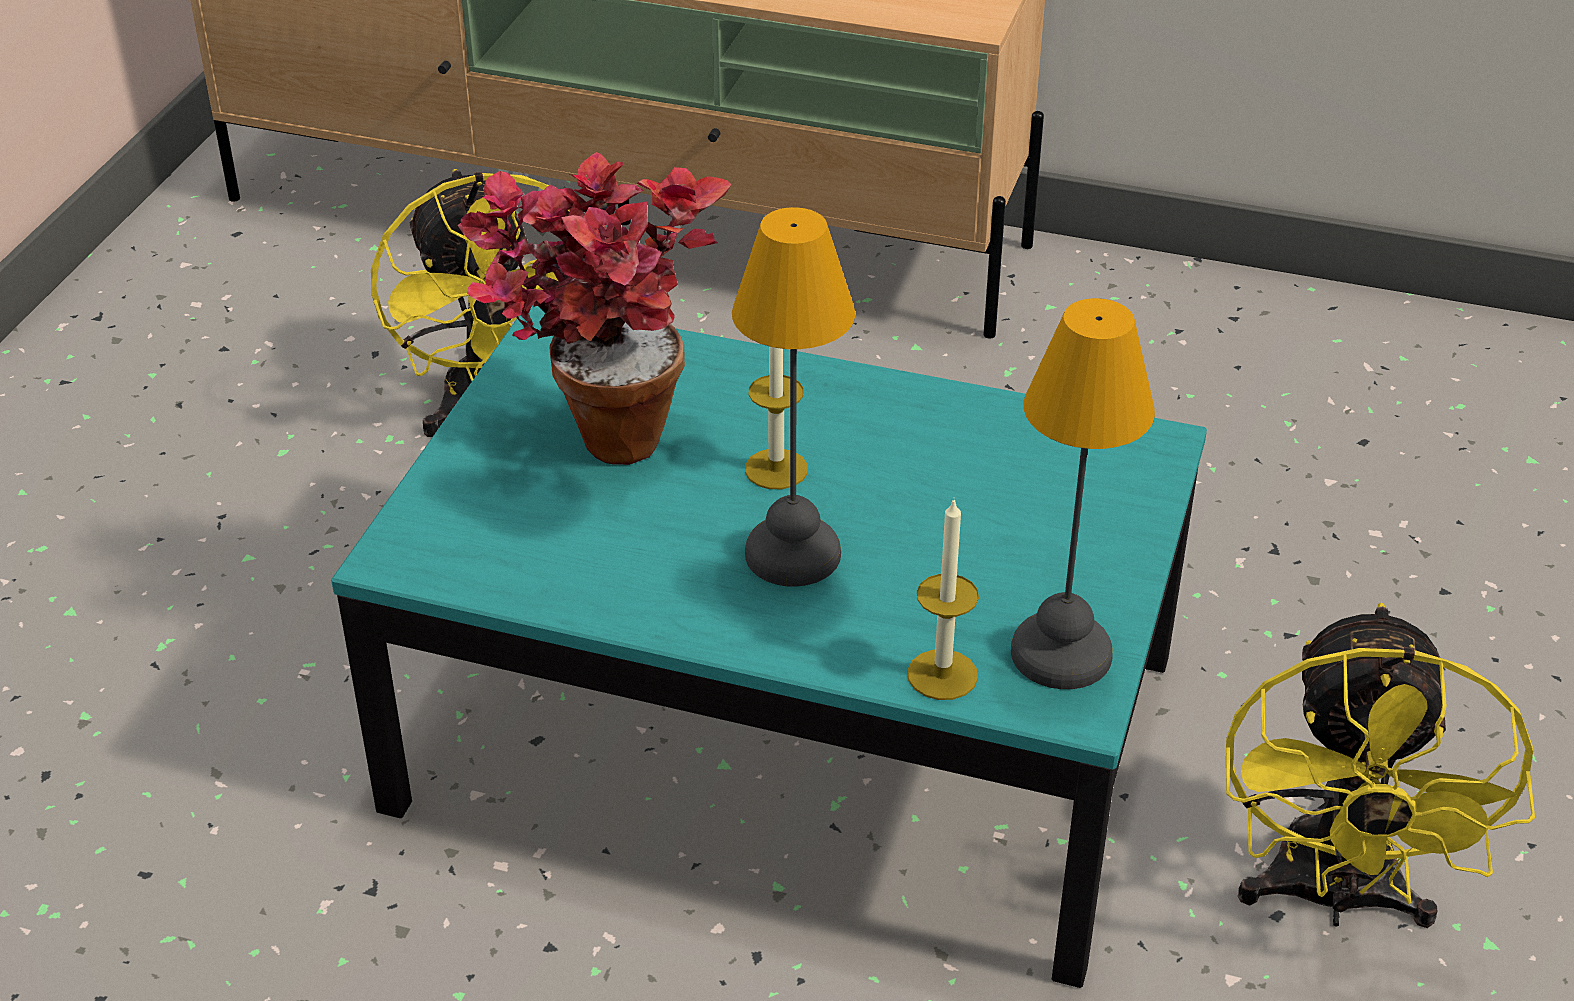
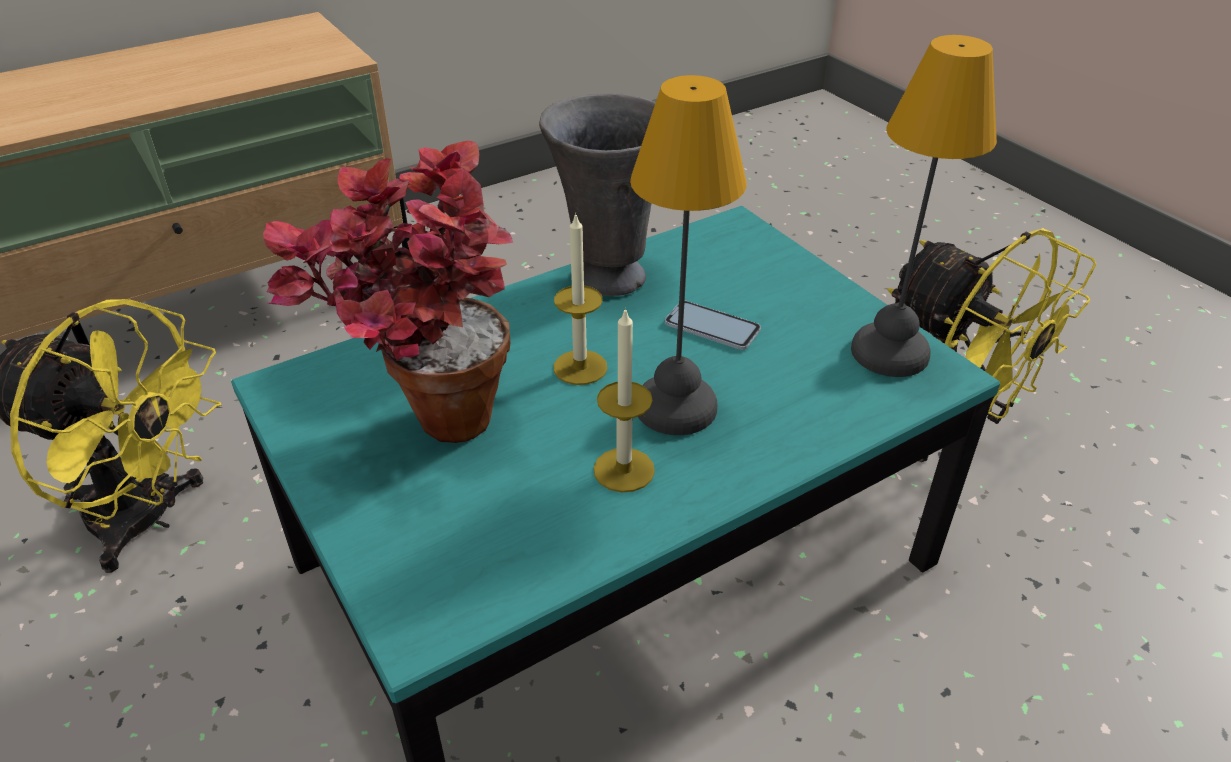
camera: 50 degrees left, 0 degrees up
(937, 408) = (607, 276): none -> grey vase
(942, 674) = (865, 408): candle -> candle (624, 470)
(944, 516) = (712, 326): none -> phone

